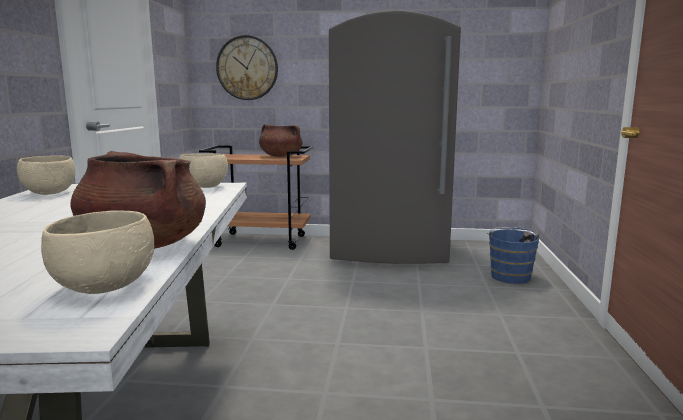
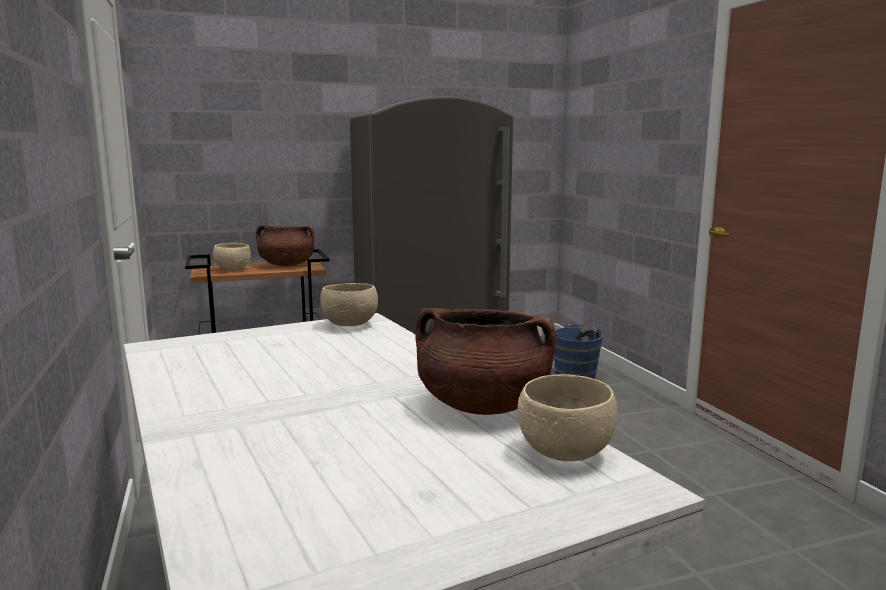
camera: 25 degrees left, 0 degrees up
(49, 193) = (176, 357): beige bowl -> beige bowl (232, 269)
(247, 68) = (228, 152): wall clock -> none

